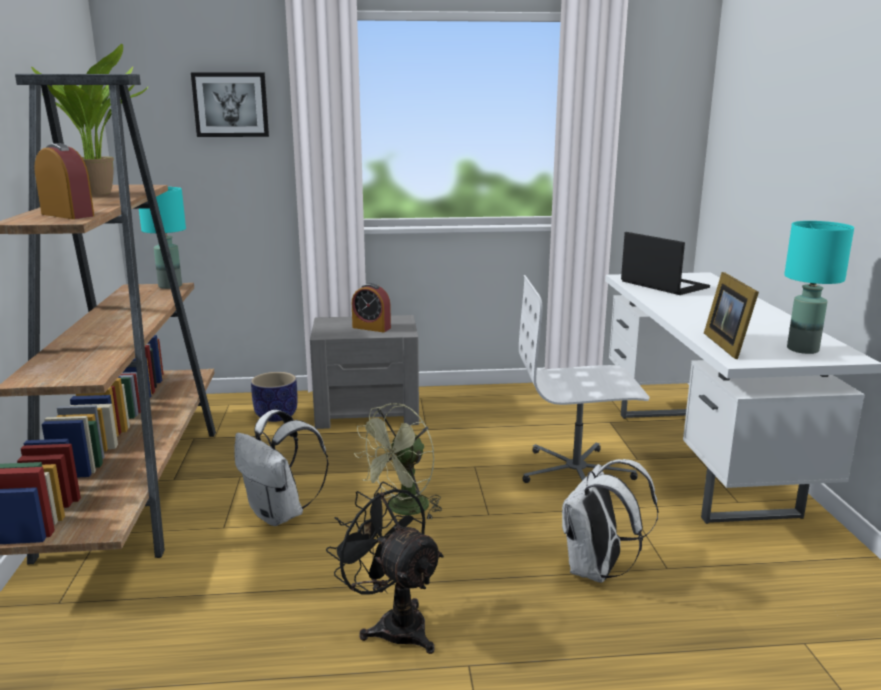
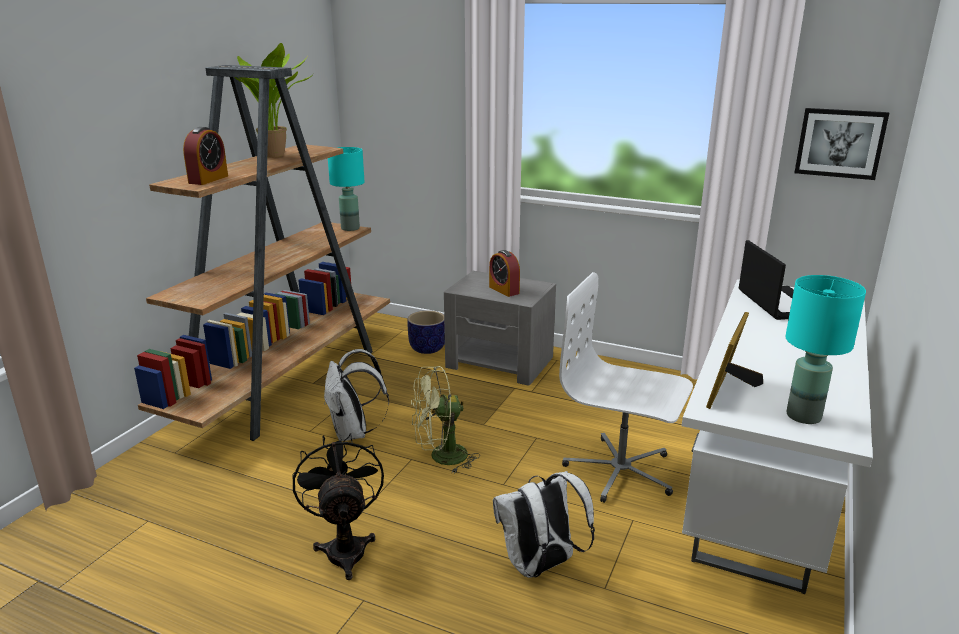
camera: 30 degrees right, 5 degrees up
(67, 215) = (208, 179): alarm clock -> alarm clock turned 45 degrees clockwise
(231, 105) = (424, 77): picture -> picture (840, 143)

